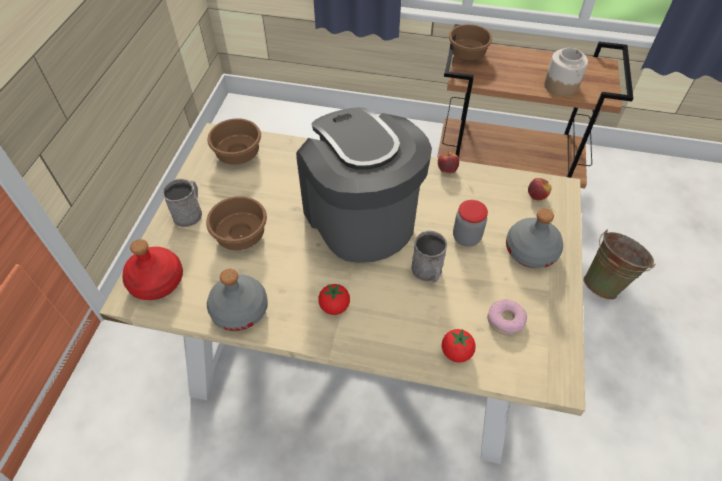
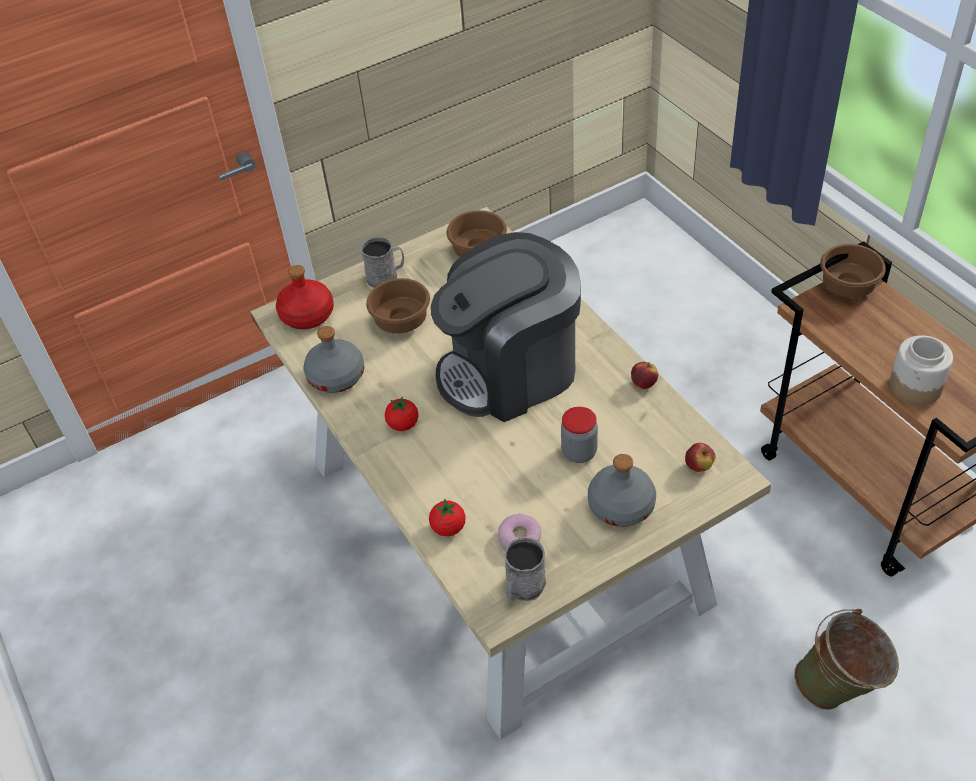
camera: 50 degrees right, 5 degrees down
(360, 217) = (510, 371): coffee machine -> coffee machine turned 135 degrees counterclockwise
(428, 272) = (507, 454): grey mug -> grey mug (523, 588)

